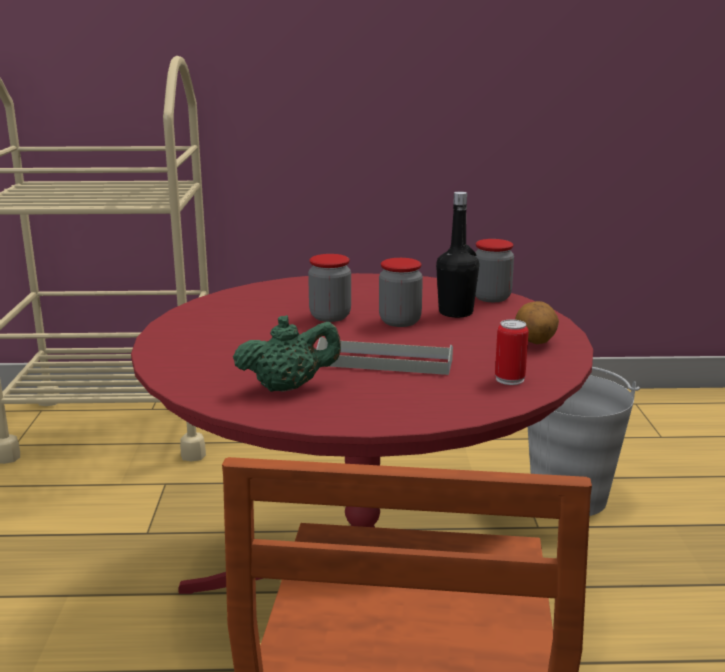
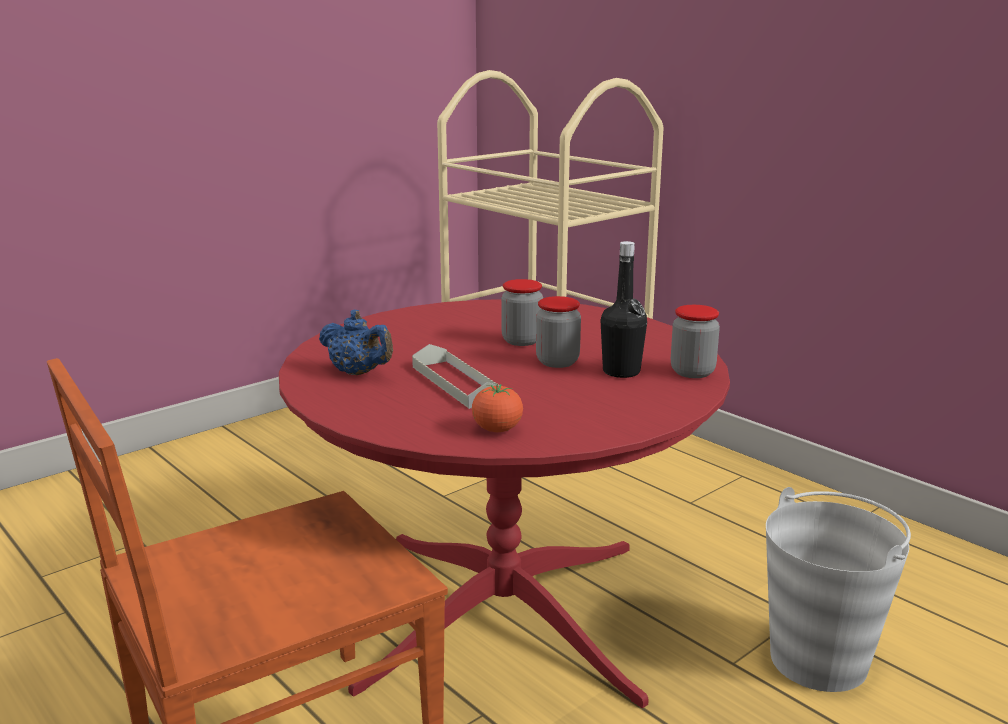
camera: 50 degrees right, 0 degrees up
(288, 387) = (358, 373): green teapot -> blue teapot
(509, 379) = (497, 430): can -> tomato
(534, 342) = (607, 416): potato -> none

